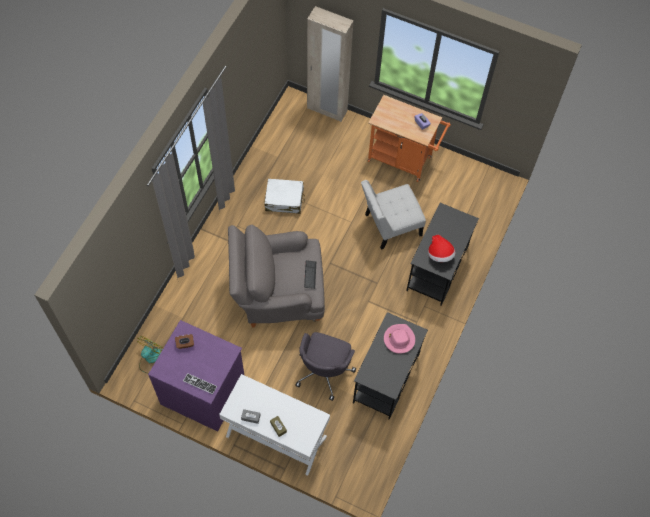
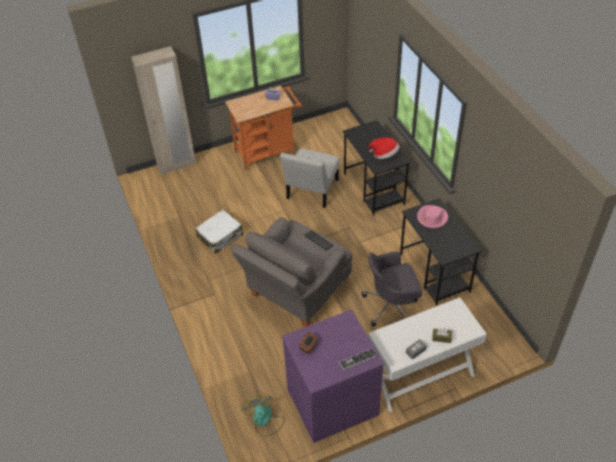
camera: 45 degrees left, 15 degrees down
(324, 371) = (392, 306): grey office chair -> grey office chair turned 105 degrees clockwise

